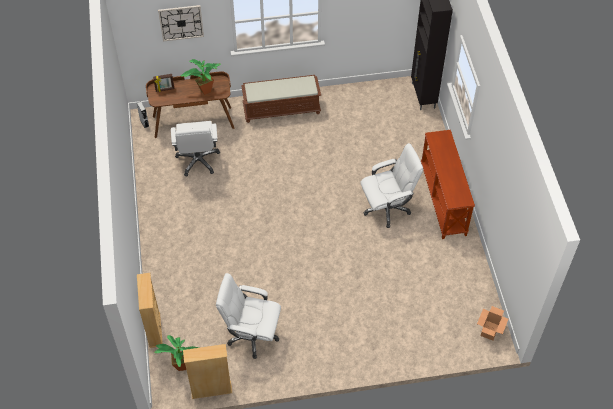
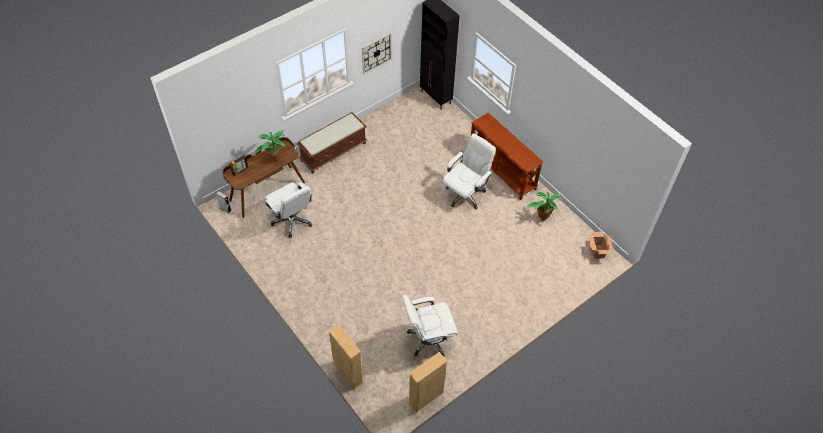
camera: 30 degrees left, 0 degrees up
(180, 365) = (387, 391): potted plant -> potted plant (541, 217)
(181, 22) = (239, 106): wall clock -> wall clock (376, 53)

